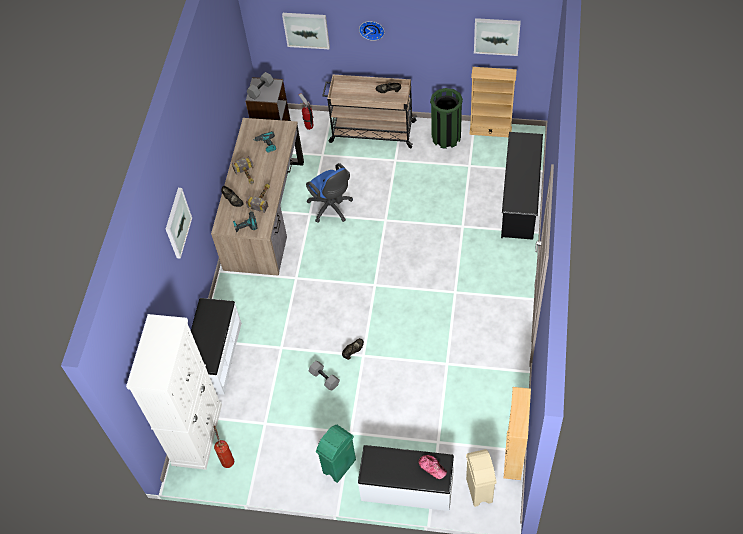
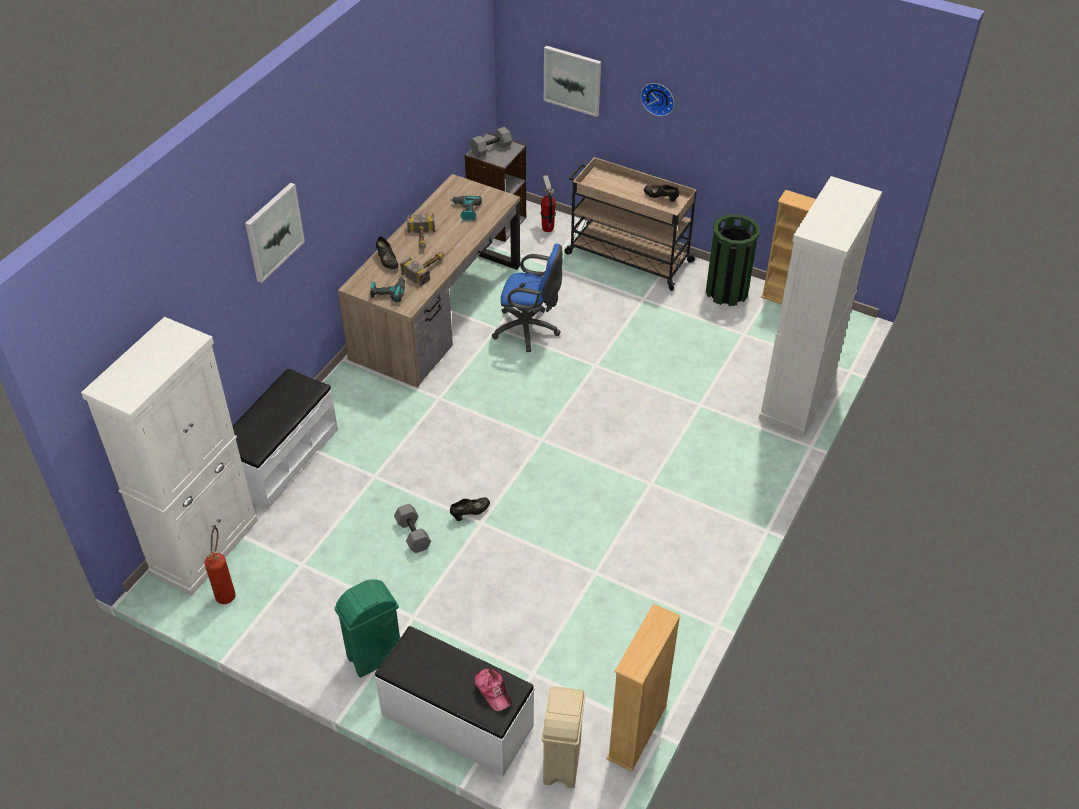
camera: 15 degrees right, 10 degrees down
(331, 208) = (529, 330): blue office chair -> blue office chair turned 60 degrees counterclockwise
(496, 36) = (828, 147): picture -> none
(520, 200) = (797, 397): black shoe rack -> white cabinet

